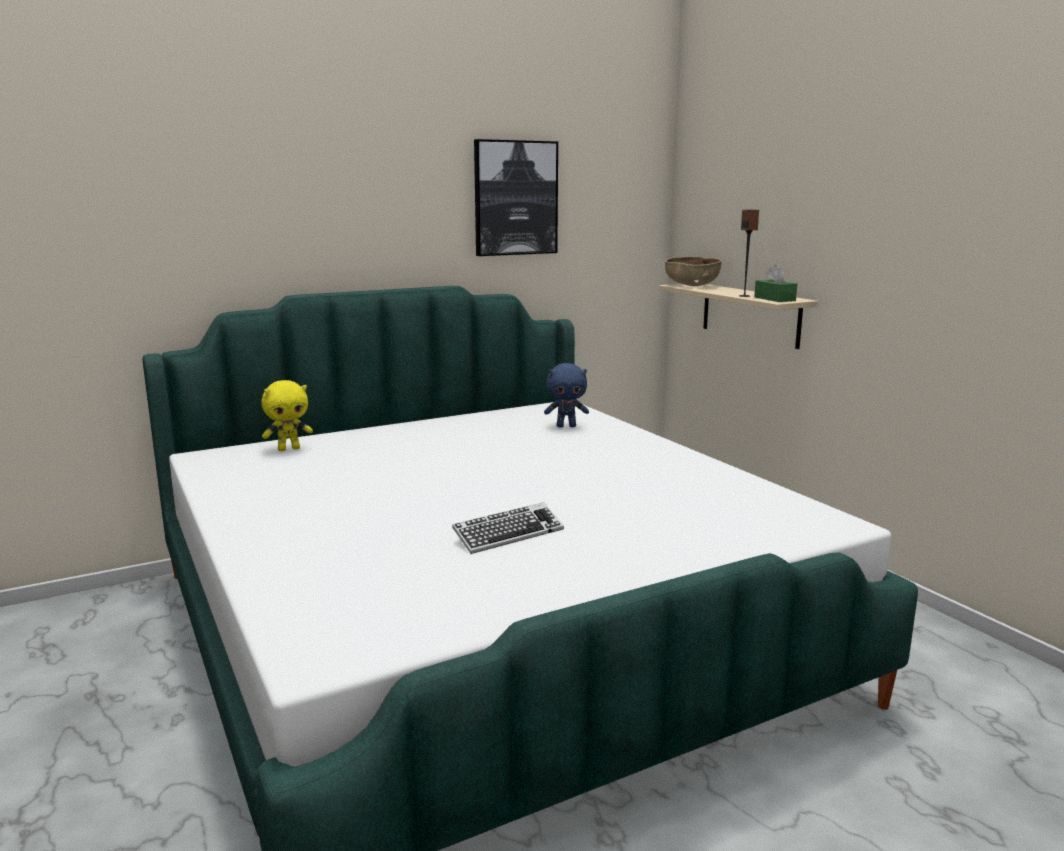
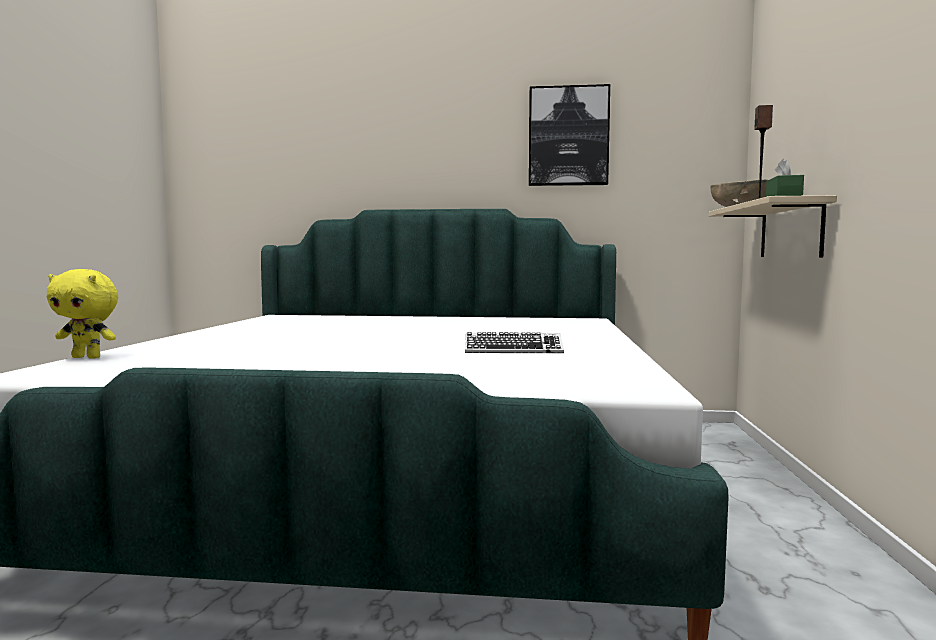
camera: 35 degrees right, 10 degrees down
(289, 449) = (331, 318): yellow plush toy -> yellow plush toy (88, 357)
(508, 534) = (325, 355): keyboard -> keyboard (513, 350)
(566, 426) = (556, 326): blue plush toy -> none

